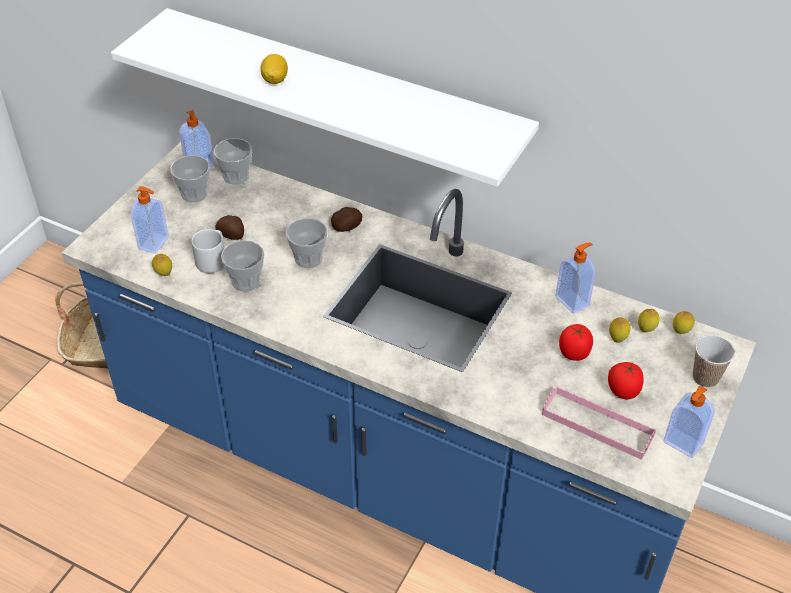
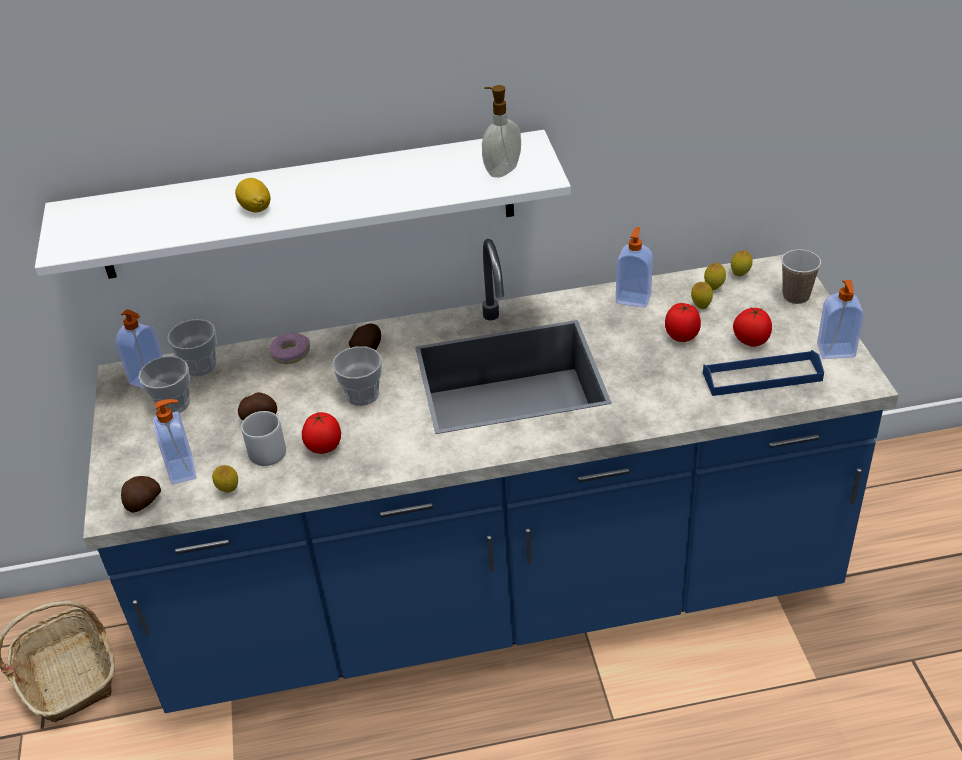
camera: 35 degrees left, 5 degrees down
(112, 251) = (143, 503): none -> potato
(246, 281) = (323, 448): cup -> tomato
(297, 200) = (290, 353): none -> donut
(465, 139) = (501, 170): none -> soap dispenser
(597, 425) = (762, 377): pink tray -> blue tray

